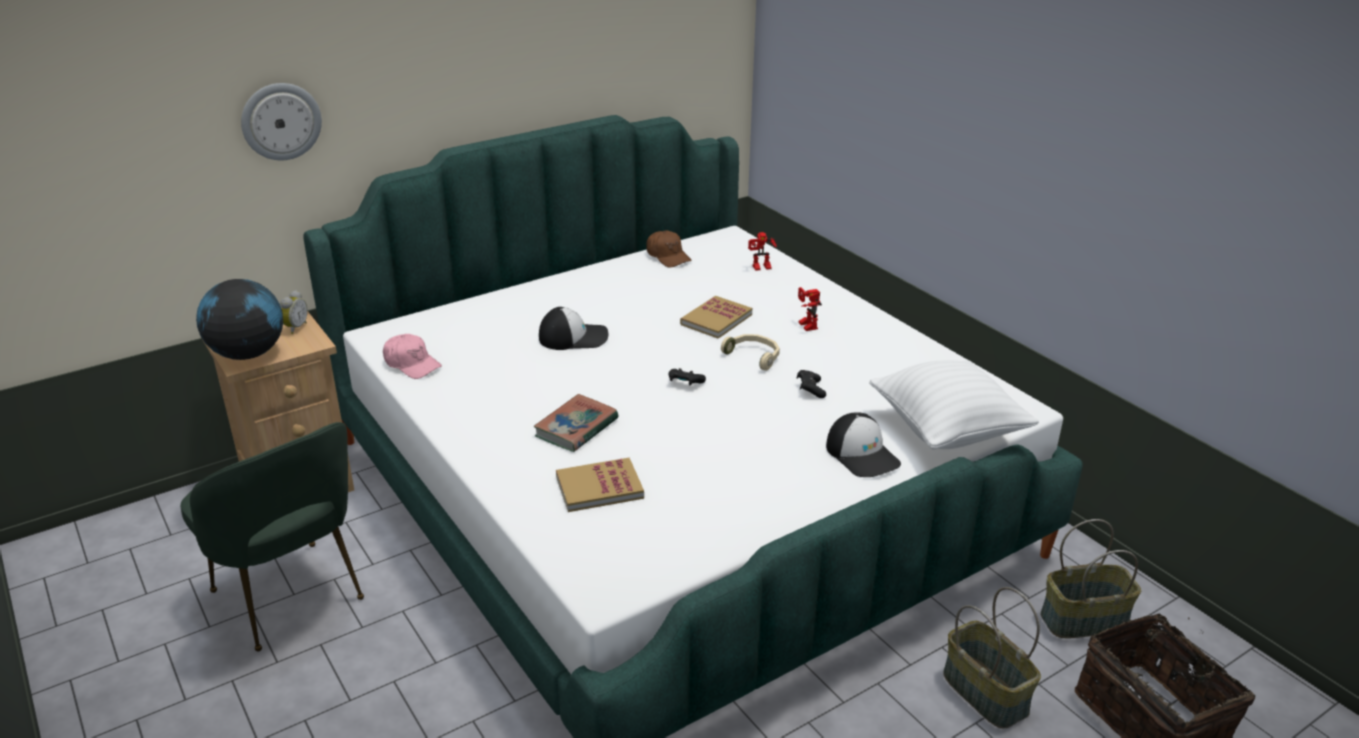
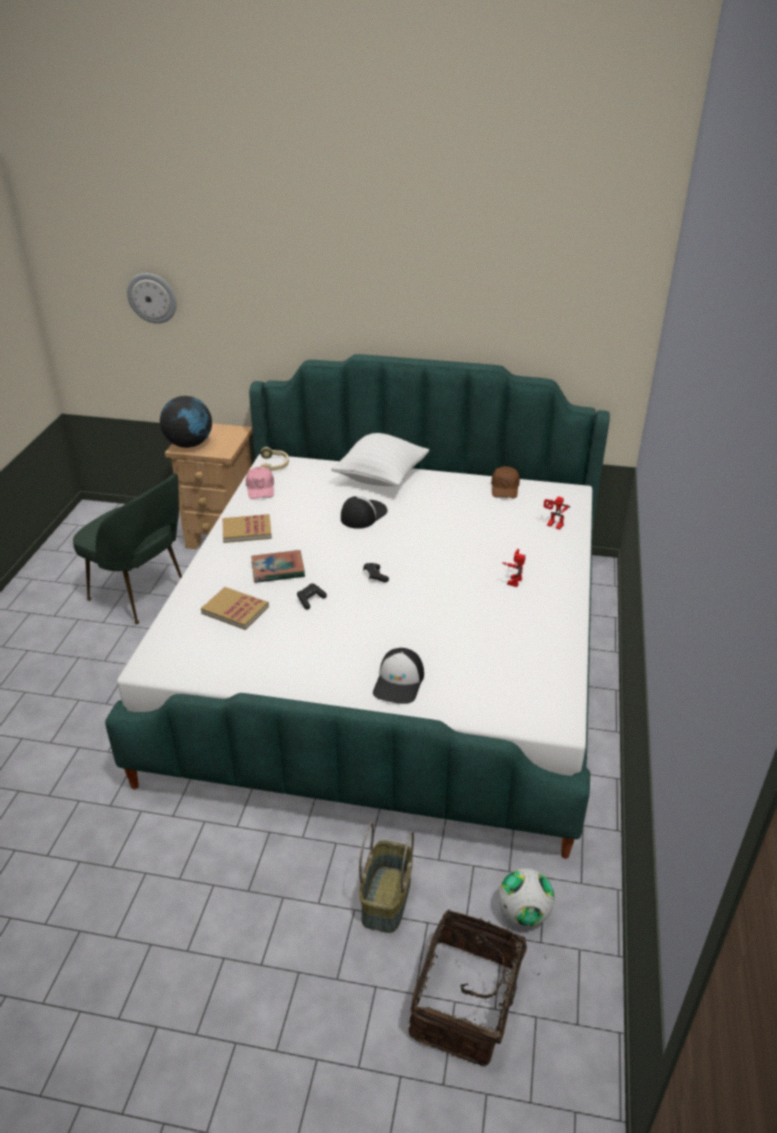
camera: 45 degrees right, 5 degrees up
(281, 121) = (252, 306): wall clock -> wall clock (152, 298)
(292, 602) = (143, 597): green chair -> green chair turned 60 degrees counterclockwise
(295, 328) = (229, 439): alarm clock -> none
(574, 337) = (363, 515): cap -> cap turned 90 degrees counterclockwise
(716, 319) = (462, 546): book -> book (247, 530)
(754, 356) = (444, 583): beige headphones -> beige headphones (274, 465)
(810, 390) = (440, 624): black game controller -> black game controller (310, 600)
(947, 431) = (479, 702): white pillow -> white pillow (381, 478)
(1084, 619) = (524, 913): basket -> football

